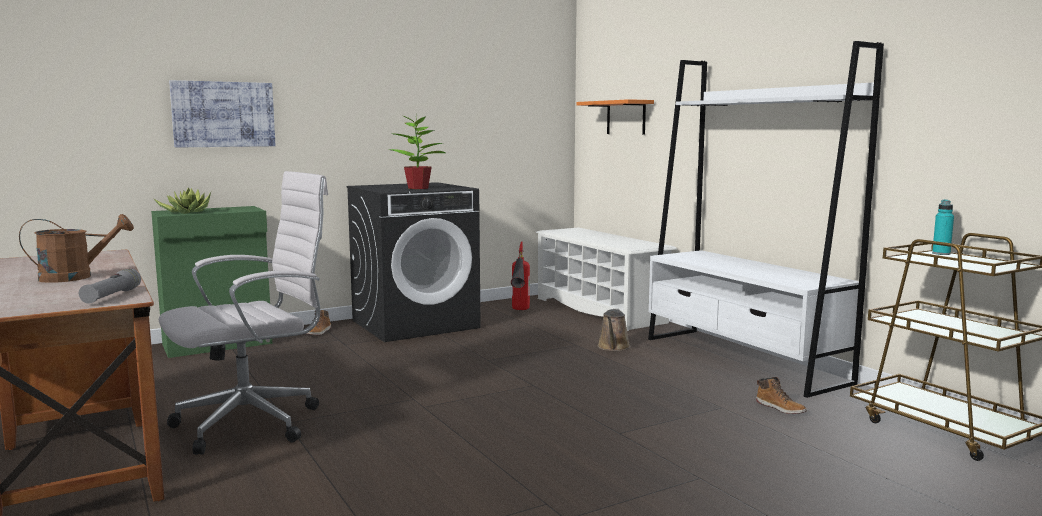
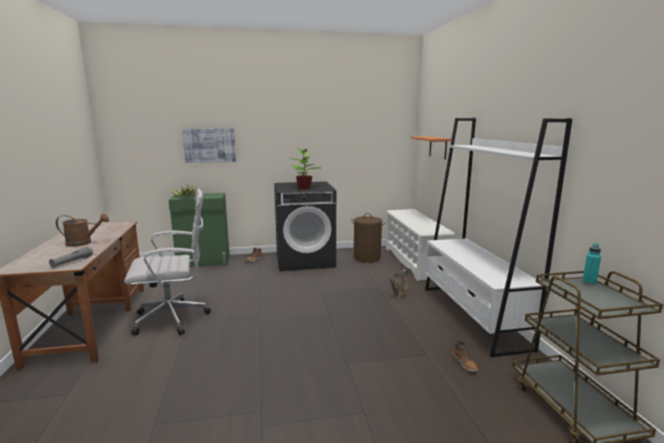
camera: 20 degrees right, 5 degrees up
(519, 312) = (367, 258): fire extinguisher -> brown laundry basket

